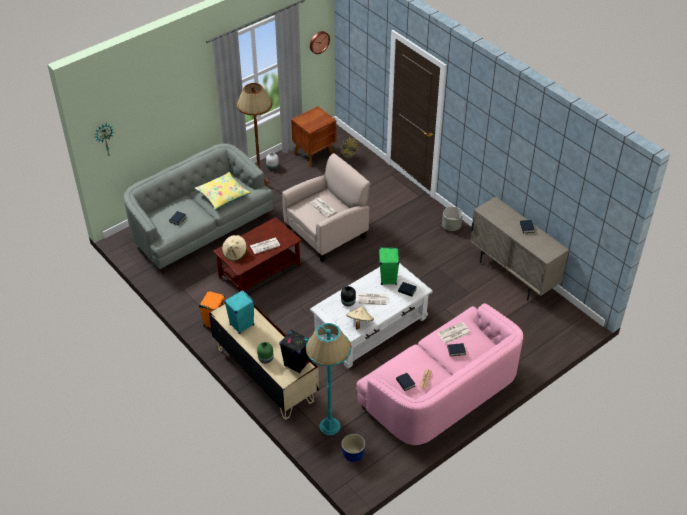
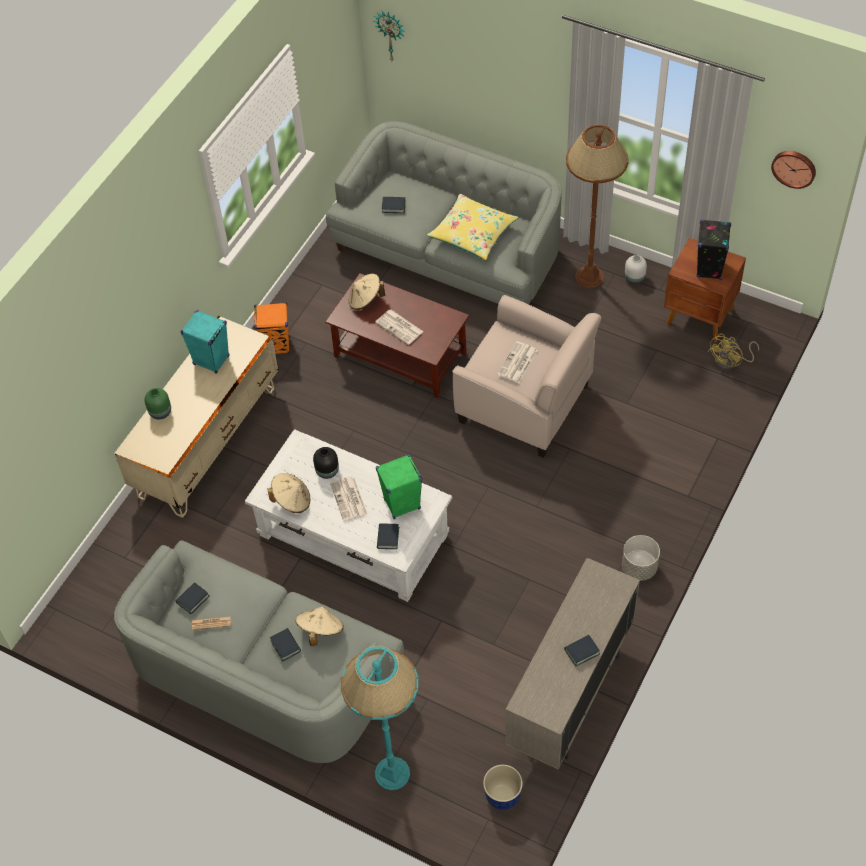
camera: 70 degrees right, 10 degrees up
(296, 364) = (164, 451): black speaker -> black speaker (709, 269)
(329, 426) = (145, 553): turquoise floor lamp -> turquoise floor lamp (392, 773)
(353, 455) = (104, 600): planter -> planter (502, 796)
(440, 392) = (263, 673): pink sofa -> grey sofa
(453, 333) = (320, 630): newspaper -> beige hat

